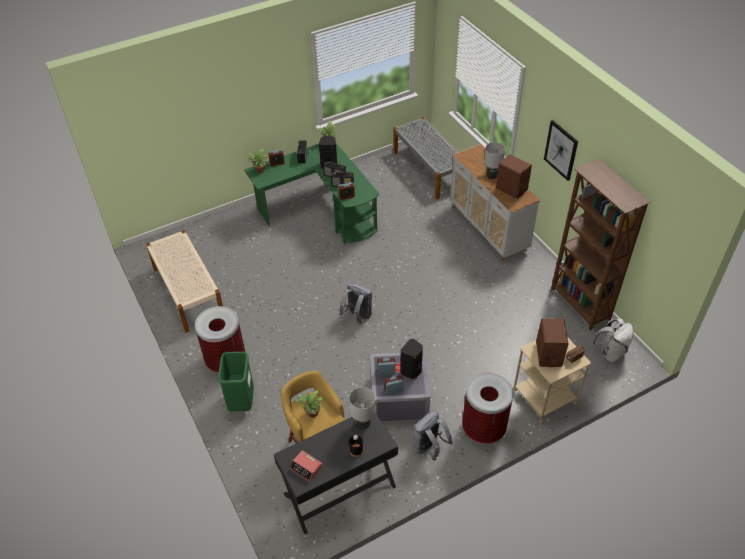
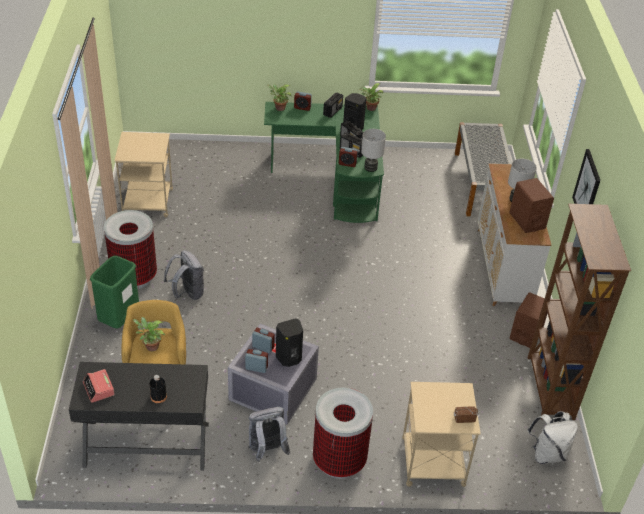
camera: 25 degrees right, 5 degrees down
(188, 292) = (147, 201): beige bench -> beige cart
(357, 316) = (293, 292): grey backpack -> grey backpack (187, 293)
(363, 422) = (186, 375): grey table lamp -> grey table lamp (370, 168)
(548, 354) = (437, 402): brown speaker -> brown speaker (526, 333)

